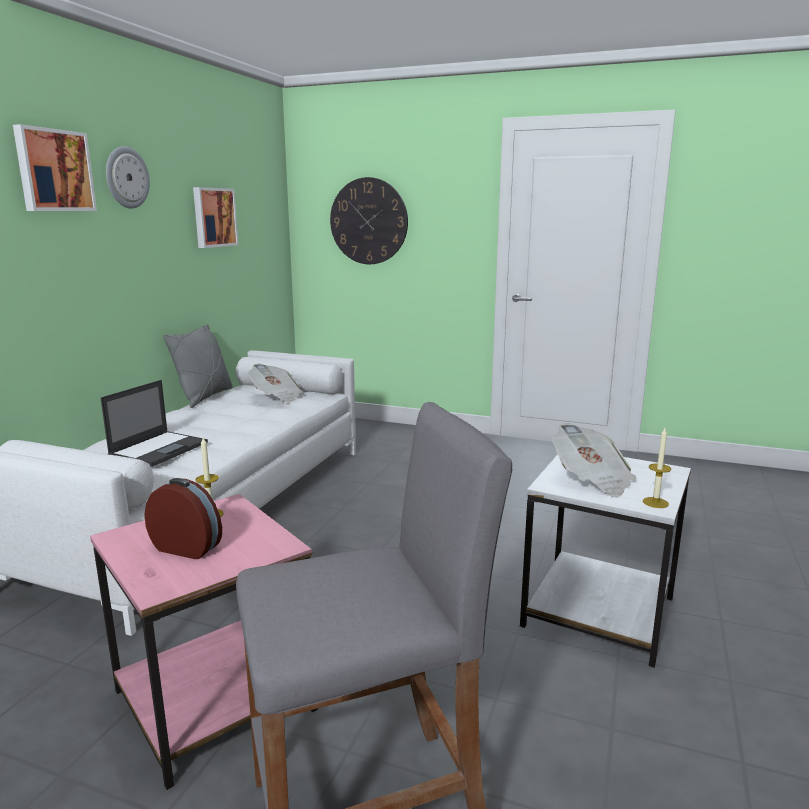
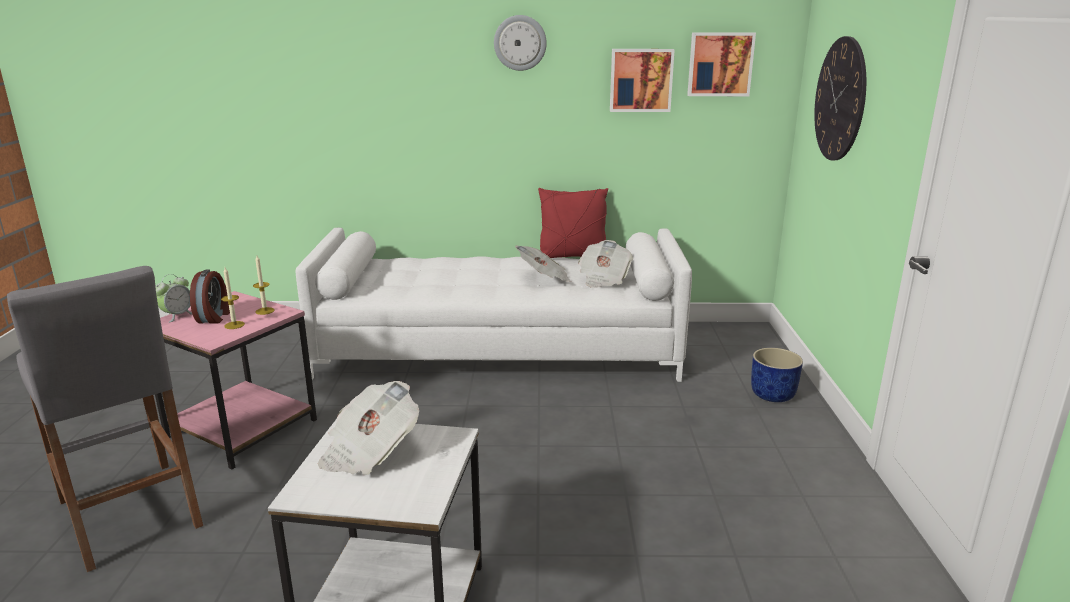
camera: 70 degrees right, 5 degrees up
(54, 170) = (442, 40): picture -> picture (720, 64)
(143, 576) = (177, 315): none -> alarm clock
(159, 448) = (430, 275): laptop -> none
(205, 397) = (572, 257): grey pillow -> red pillow
(245, 411) = (544, 277): none -> newspaper
(400, 435) = (773, 395): none -> blue planter
(655, 502) = (310, 494): candle -> candle (234, 325)

